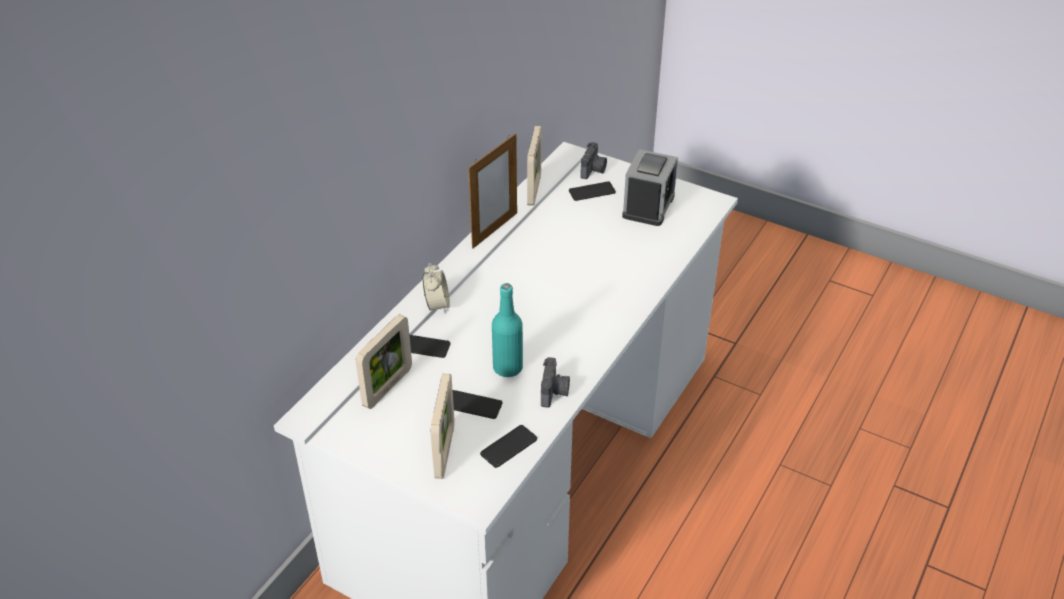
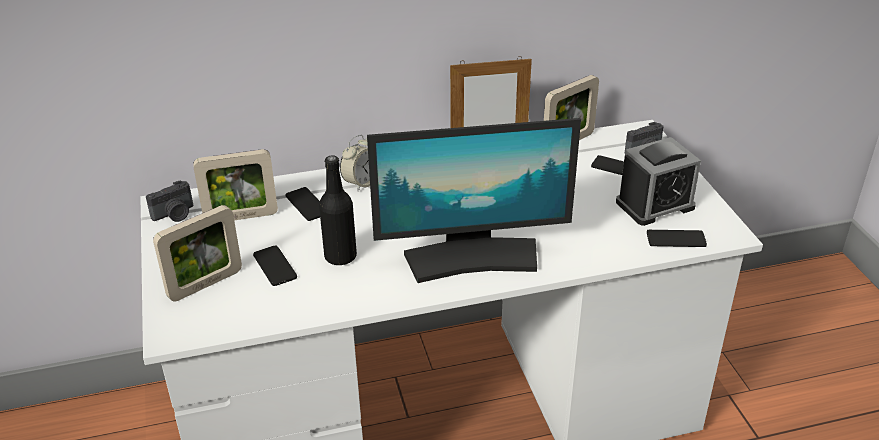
camera: 45 degrees right, 5 degrees down
(508, 368) = (340, 257): turquoise bottle -> black bottle
(509, 447) = (250, 312): phone -> phone (676, 239)
(554, 392) = (346, 297): camera -> camera (175, 215)
(593, 312) = (472, 258): none -> monitor

